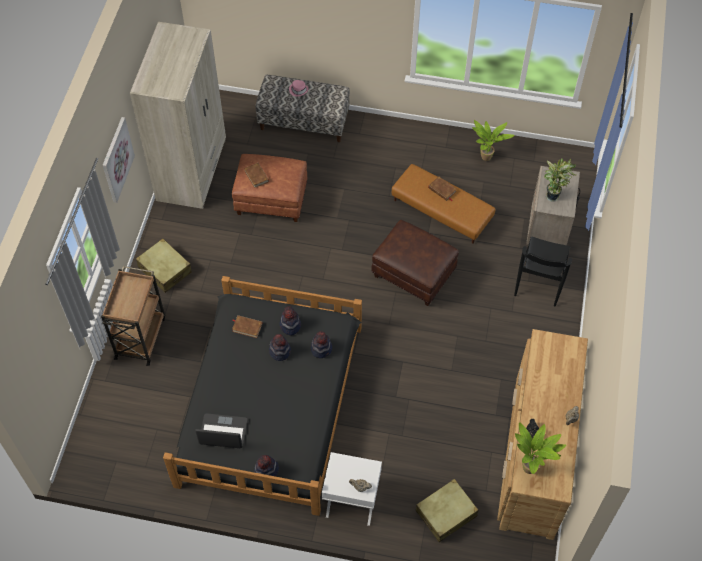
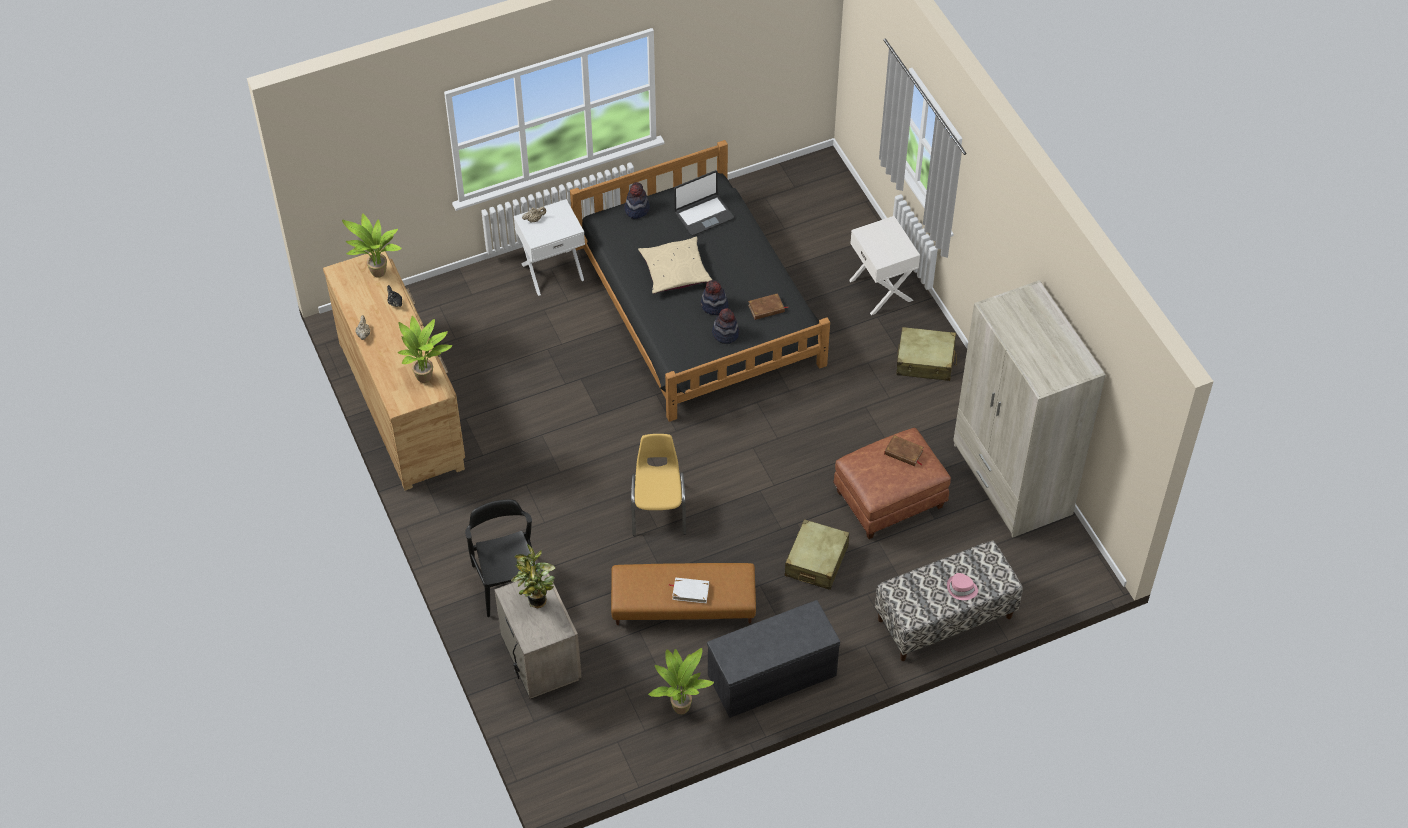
camera: 145 degrees right, 5 degrees down
(116, 159) = (1000, 257): picture -> none
(141, 337) = (881, 290): brown cart -> white nightstand
(283, 397) = (675, 271): none -> beige pillow
(321, 348) = (675, 331): hat -> none
(412, 274) = (659, 509): brown ottoman -> yellow chair
(423, 146) = (771, 677): none -> grey bench
(442, 190) = (690, 591): brown book -> white book
(446, 513) = (456, 309): beige suitcase -> beige suitcase (816, 561)
(544, 354) = (427, 378): none -> potted plant

